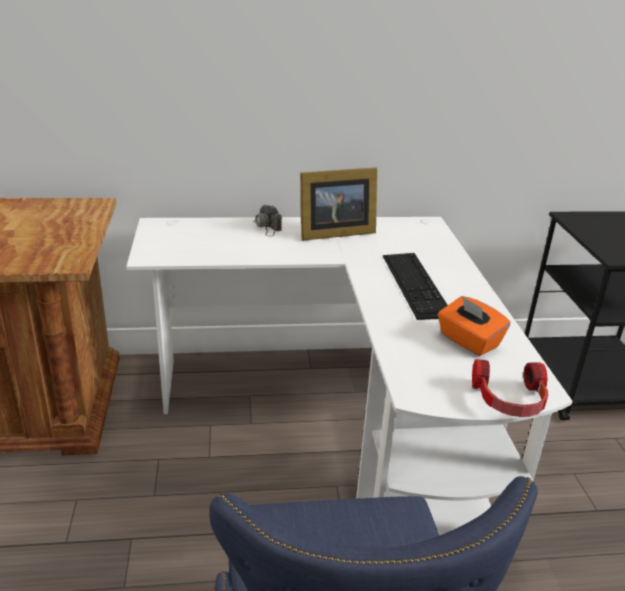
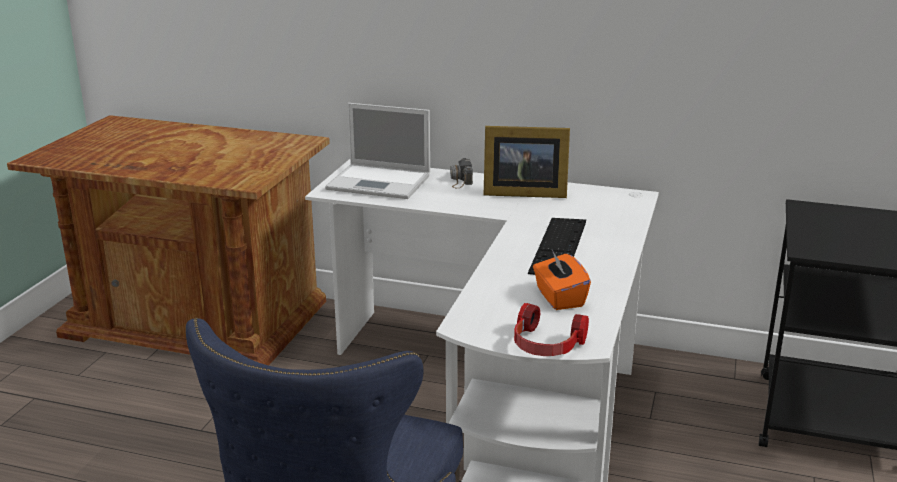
camera: 25 degrees right, 5 degrees down
(194, 240) = (381, 182): none -> laptop

